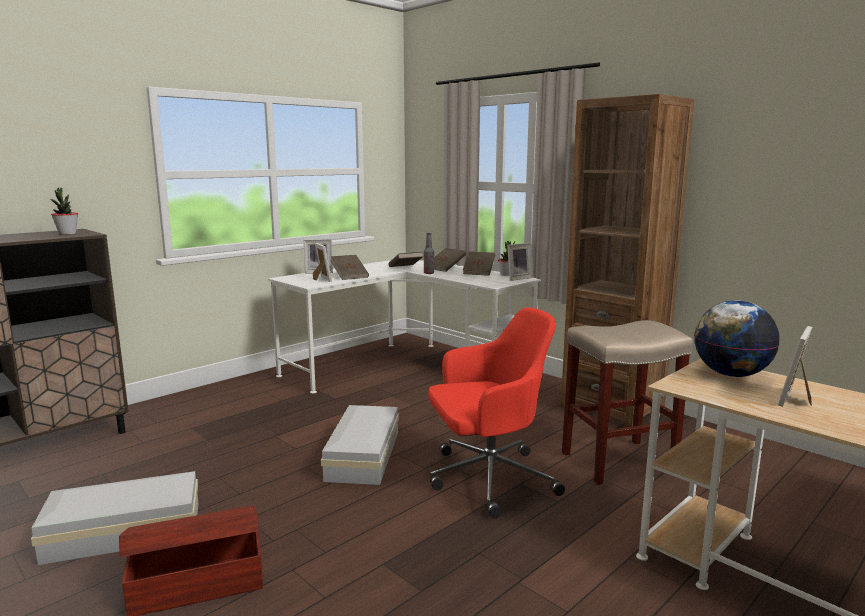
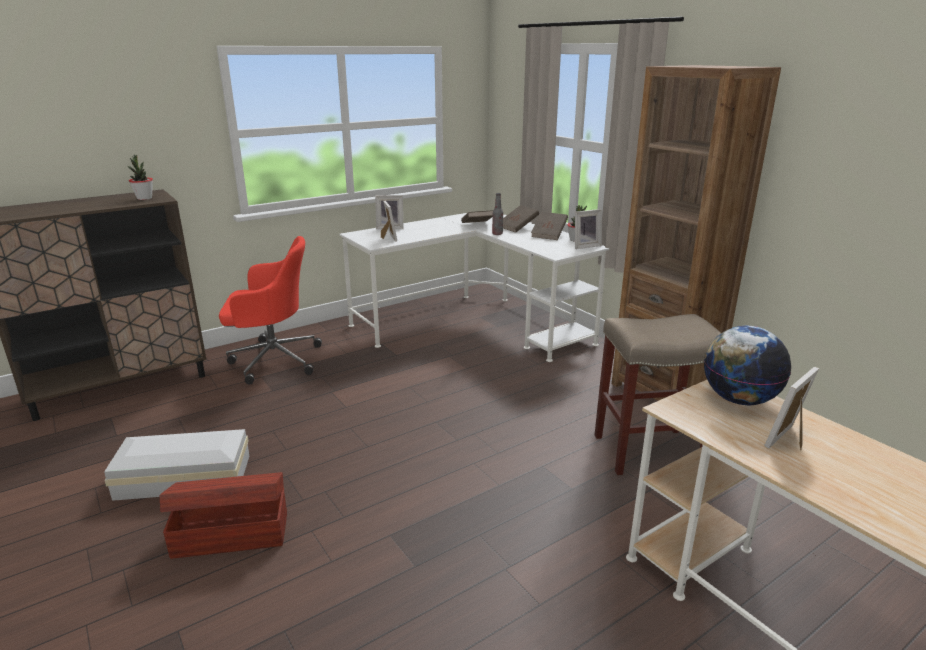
camera: 10 degrees right, 10 degrees up
(349, 276) = (417, 234): brown book -> none
(365, 455) = (406, 420): white storage box -> none
(488, 479) = (512, 457): red office chair -> red office chair (273, 360)

